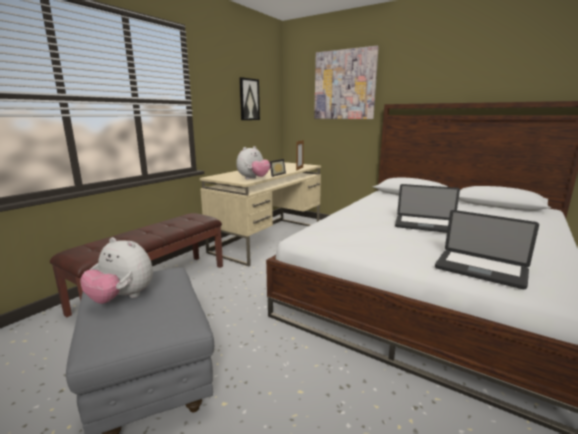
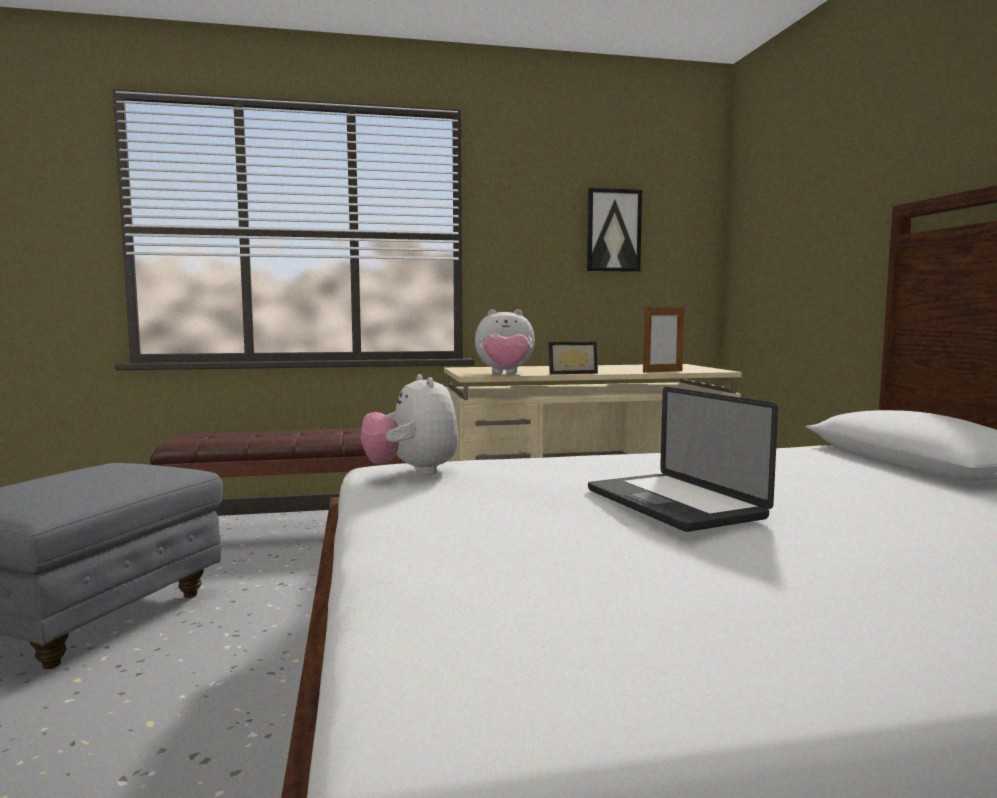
camera: 45 degrees right, 10 degrees down
(122, 298) = (75, 476): plush toy -> plush toy (412, 472)
(344, 85) = (826, 175): picture -> none
(480, 269) = (465, 590): laptop -> none

